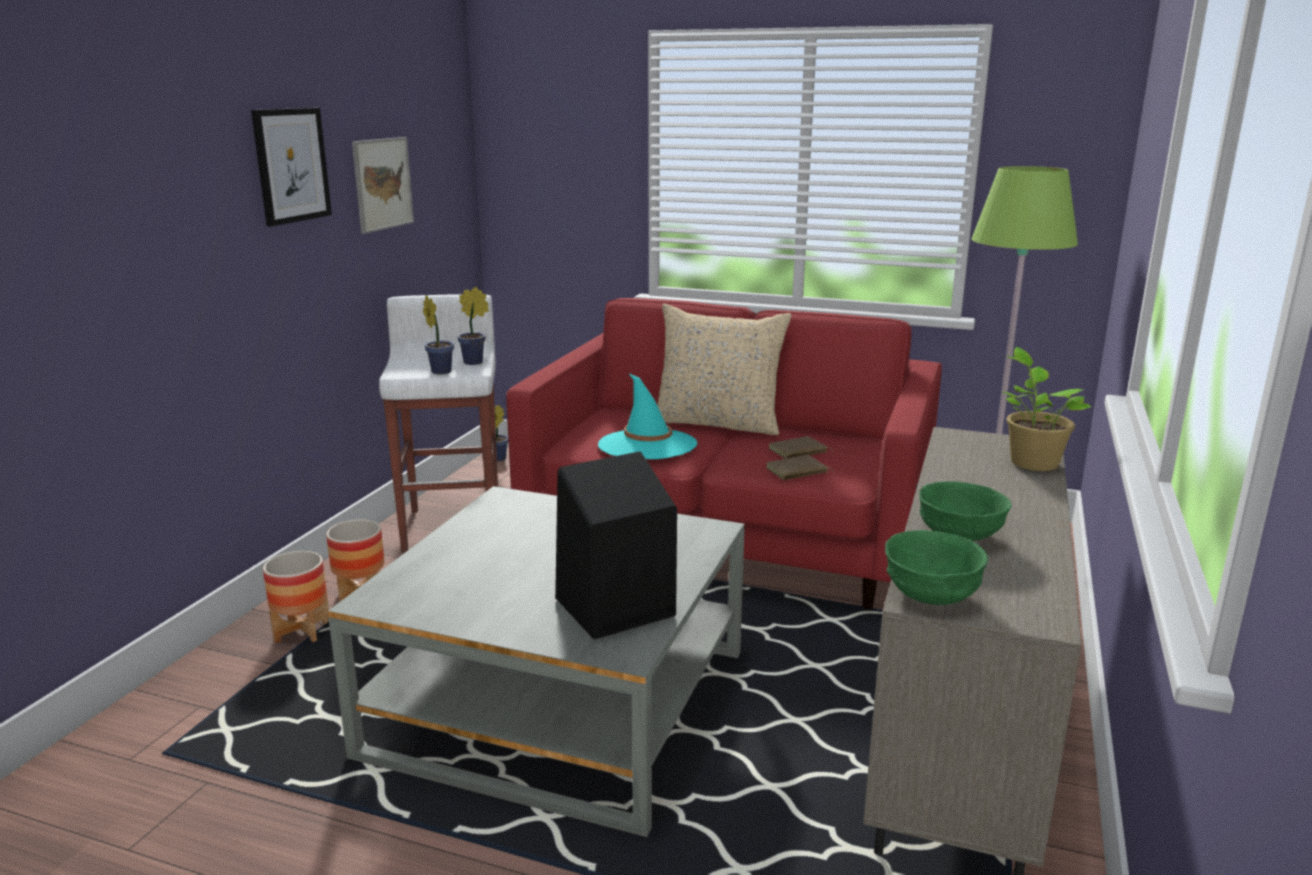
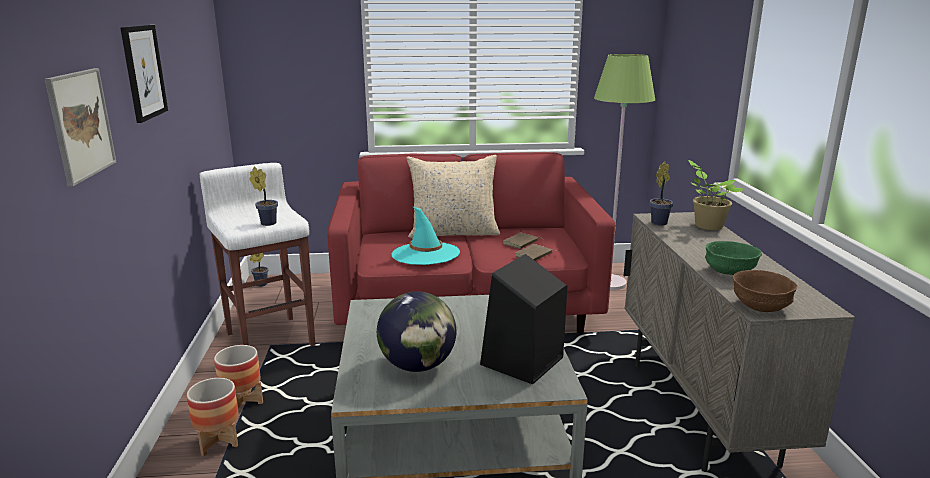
camera: 25 degrees left, 0 degrees up
(382, 184) = (185, 84): picture -> picture (81, 124)
(476, 362) = (285, 213): potted plant -> potted plant (660, 222)
(480, 582) = (418, 366): none -> globe
(932, 594) = (761, 306): green bowl -> brown bowl

